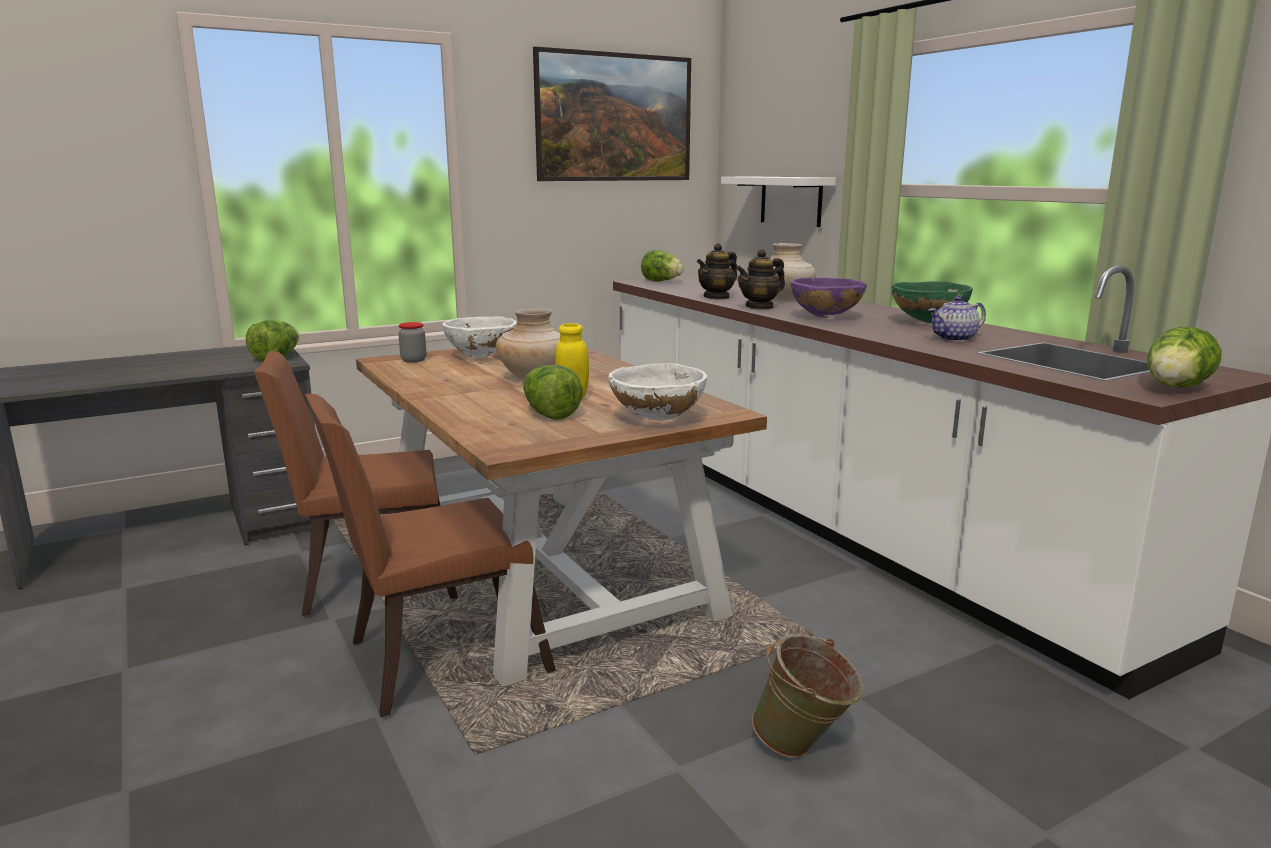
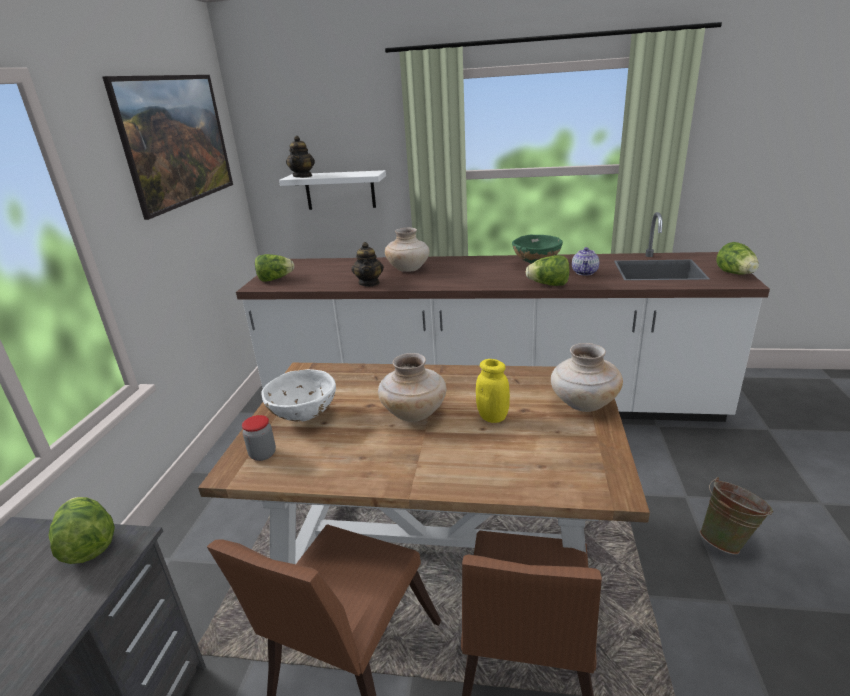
camera: 50 degrees left, 10 degrees up
(549, 414) = (529, 441): lettuce -> lettuce (548, 285)
(657, 419) = (583, 404): white bowl -> beige vase
(760, 307) = (425, 283): teapot -> teapot (303, 176)
(826, 317) = (485, 278): purple bowl -> none

